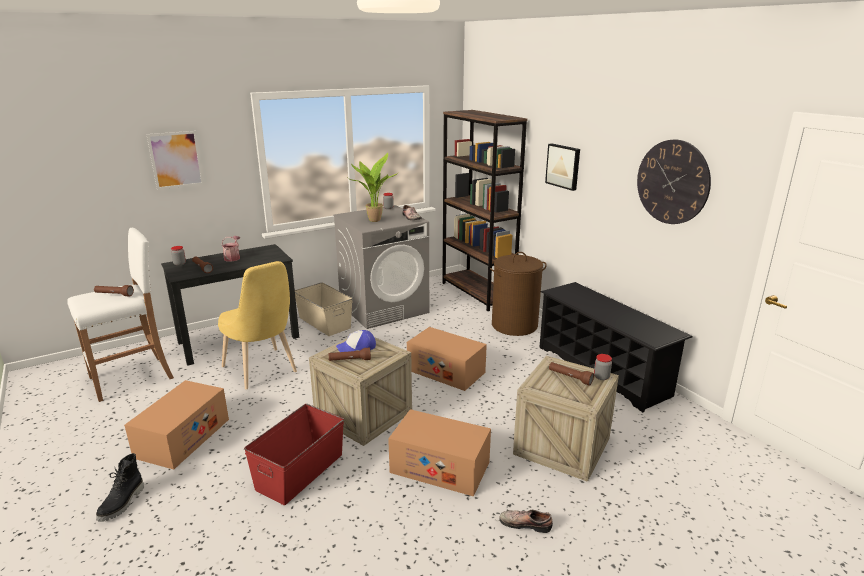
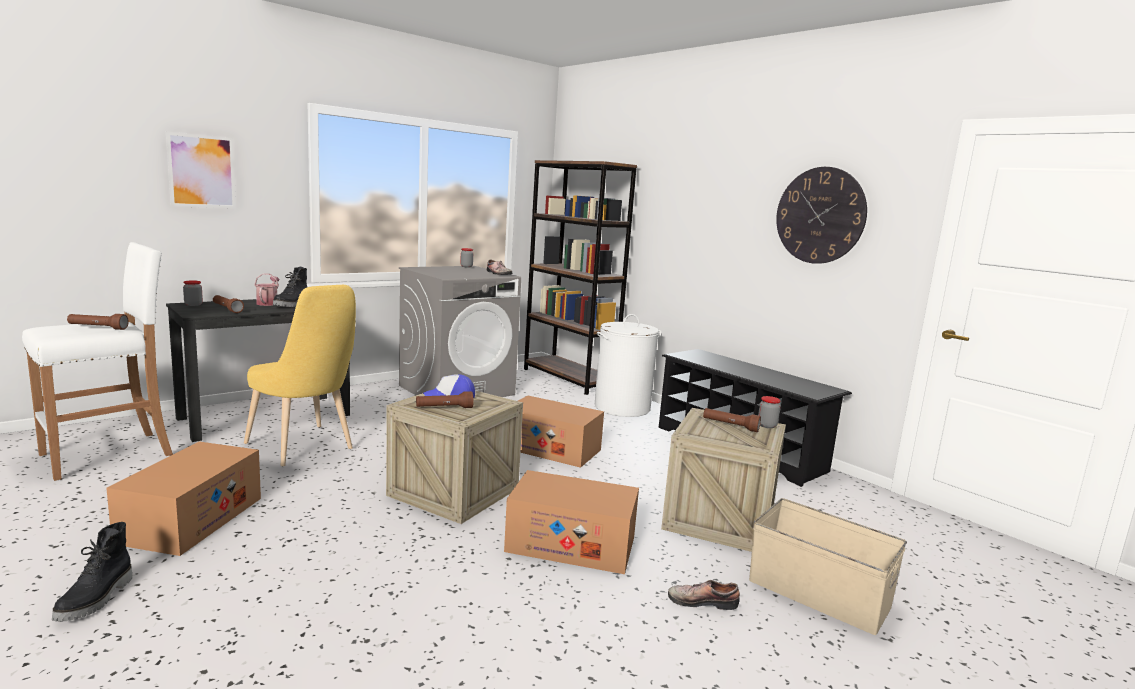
camera: 10 degrees left, 10 degrees down
(250, 259) = (292, 305): none -> black boot
(299, 471) = (374, 553): red storage box -> none
(324, 322) = (382, 401): beige storage box -> beige storage box (818, 593)
(373, 220) = (452, 272): potted plant -> none
(514, 325) = (622, 408): brown laundry basket -> white laundry basket
(563, 166) = (682, 215): picture -> none

